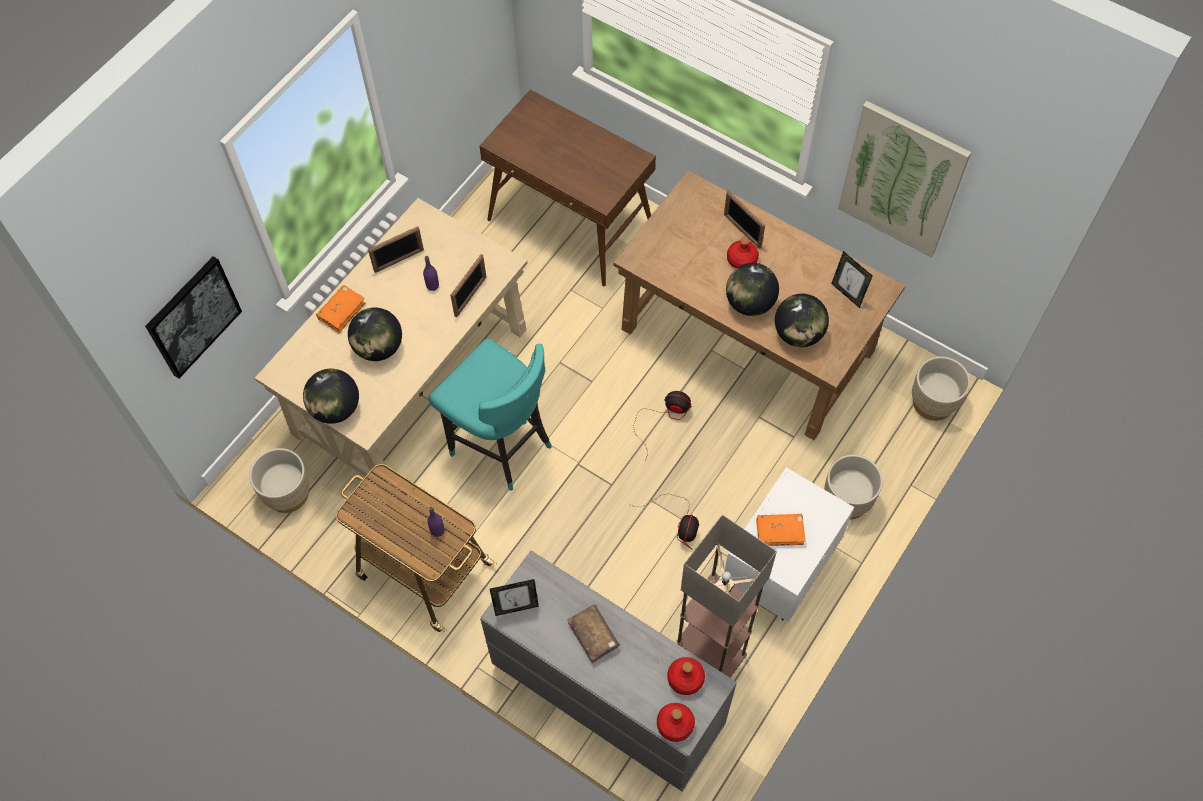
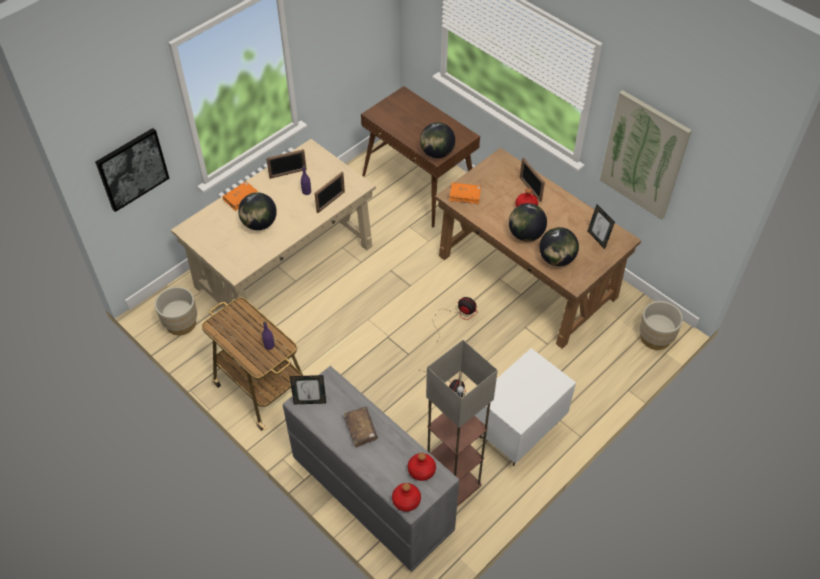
camera: 10 degrees right, 10 degrees down
(336, 408) = (220, 256): globe -> globe (437, 153)
(501, 446) = (336, 317): turquoise stool -> none
(779, 532) = (517, 390): orange book -> orange book (465, 196)
(847, 500) = (578, 392): beige planter -> none

